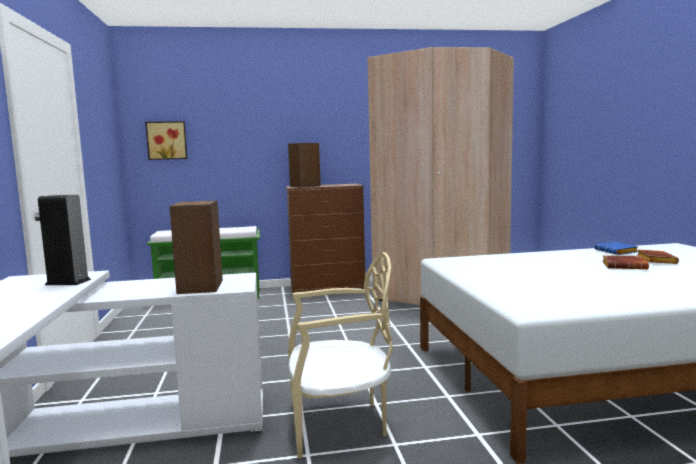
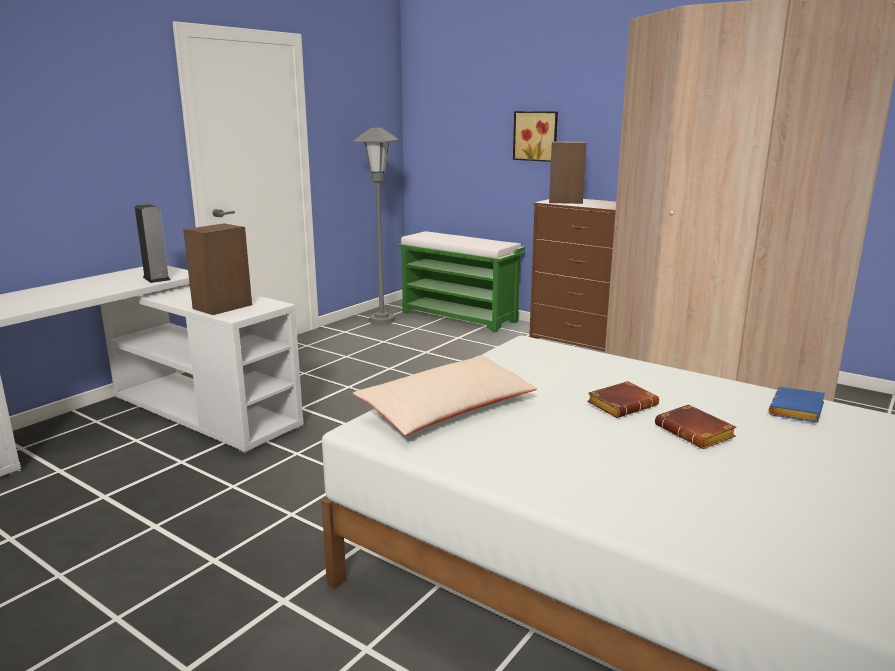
camera: 45 degrees right, 10 degrees up
(150, 314) = (382, 320): none -> grey floor lamp
(167, 140) = (443, 127): picture -> picture (536, 136)
(339, 423) = (296, 477): beige chair -> none
(526, 291) = (447, 409): none -> beige pillow
(654, 260) = (789, 444): brown book -> brown book (622, 404)

